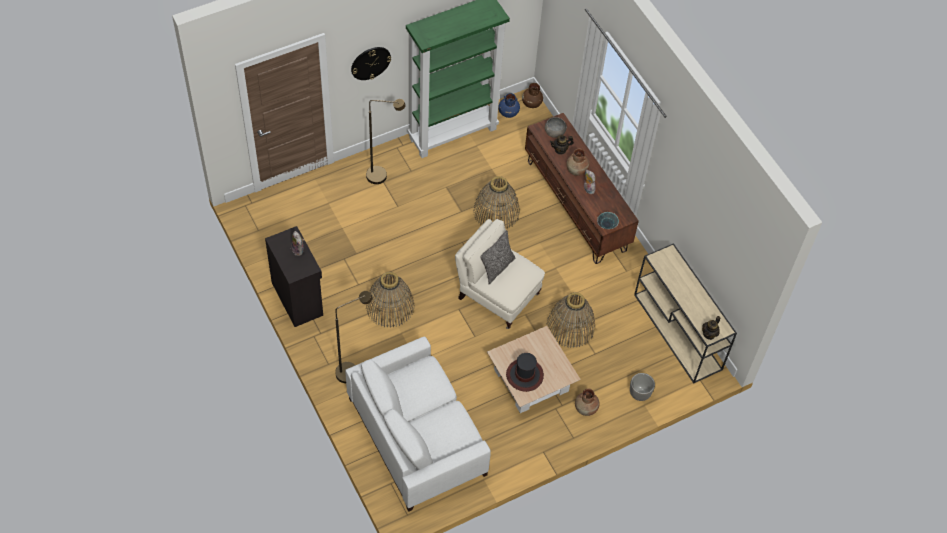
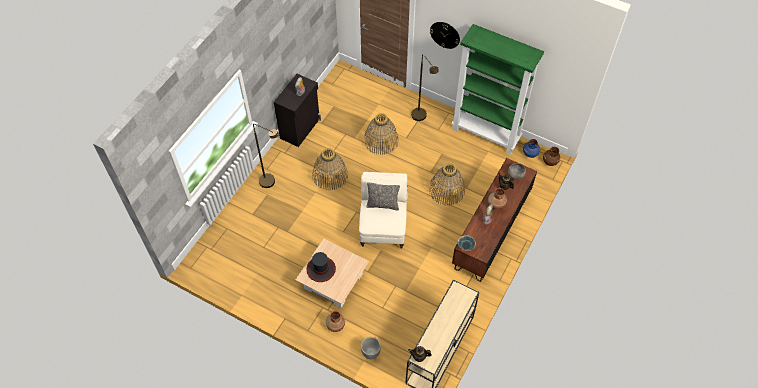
camera: 60 degrees right, 0 degrees up
(417, 436) = (249, 242): white sofa -> none
(570, 326) = (392, 281): basket -> basket (381, 141)

